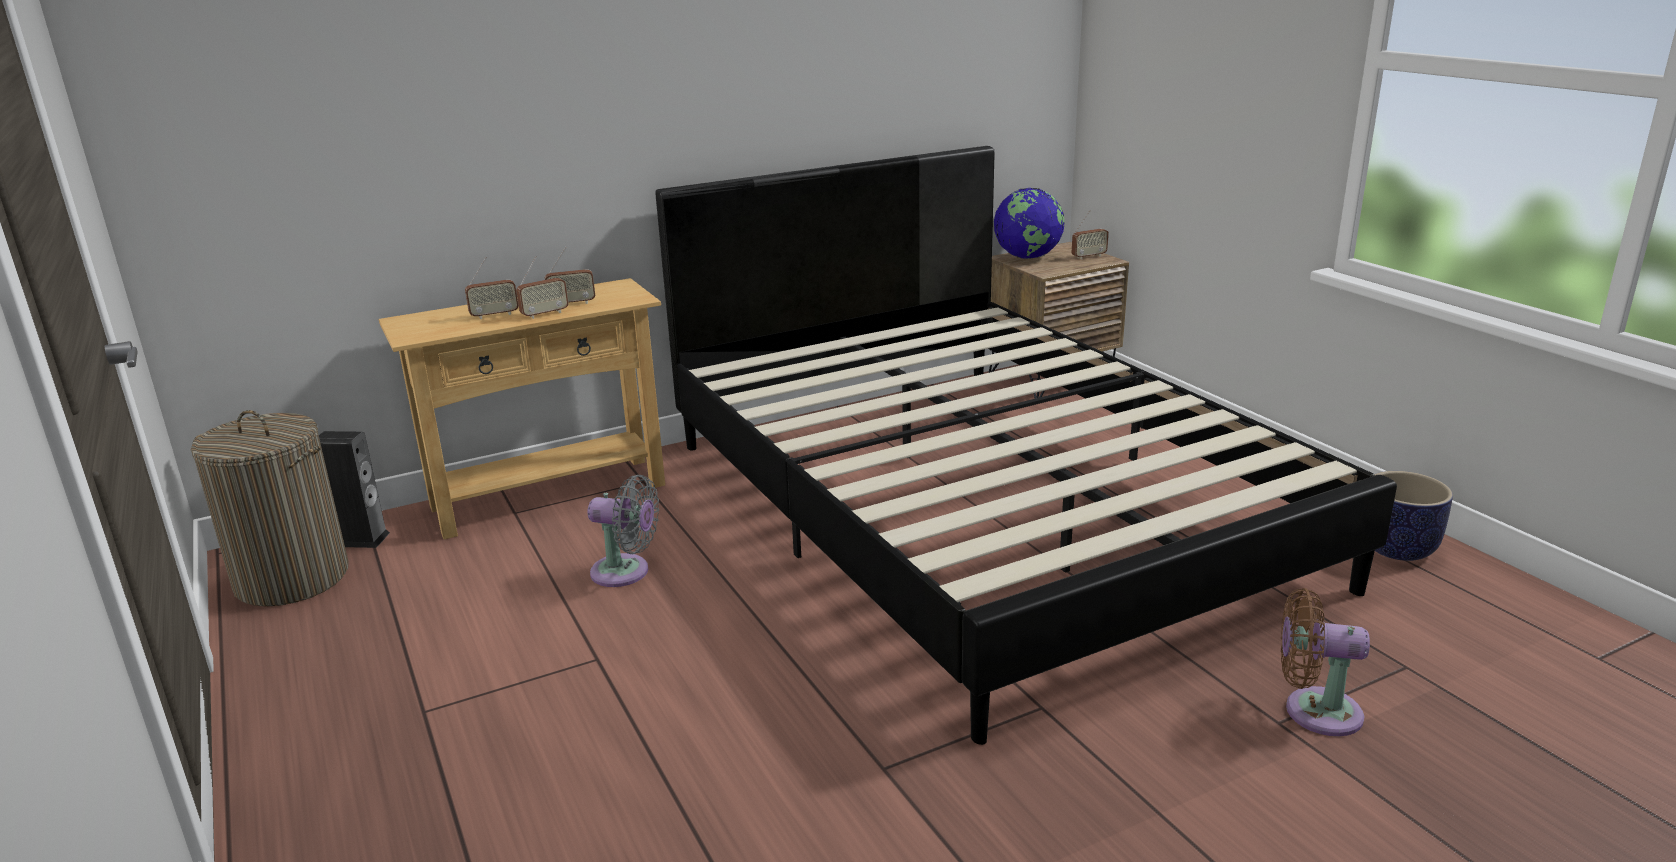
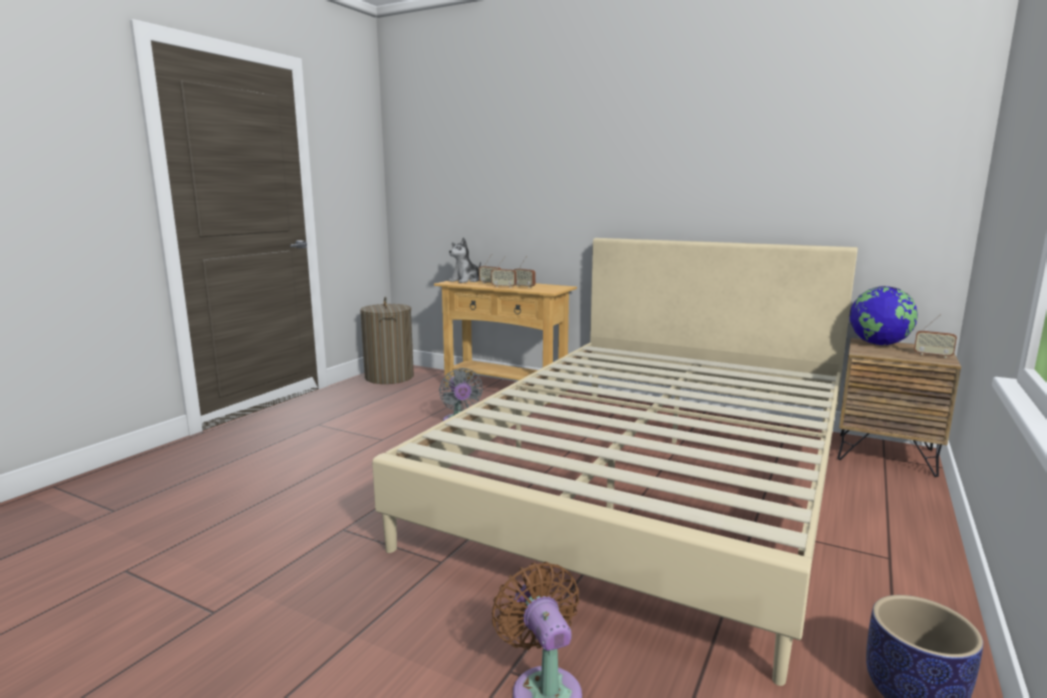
camera: 55 degrees right, 10 degrees down
(361, 539) = (428, 376): speaker -> none
(425, 323) = (466, 281): none -> plush toy
(978, 508) = (651, 481): black bed -> beige bed

